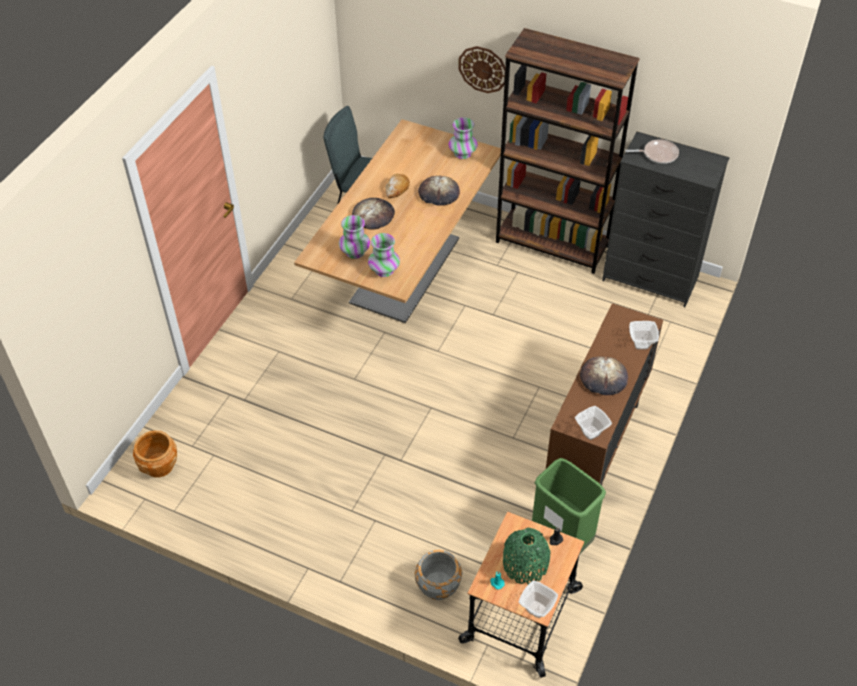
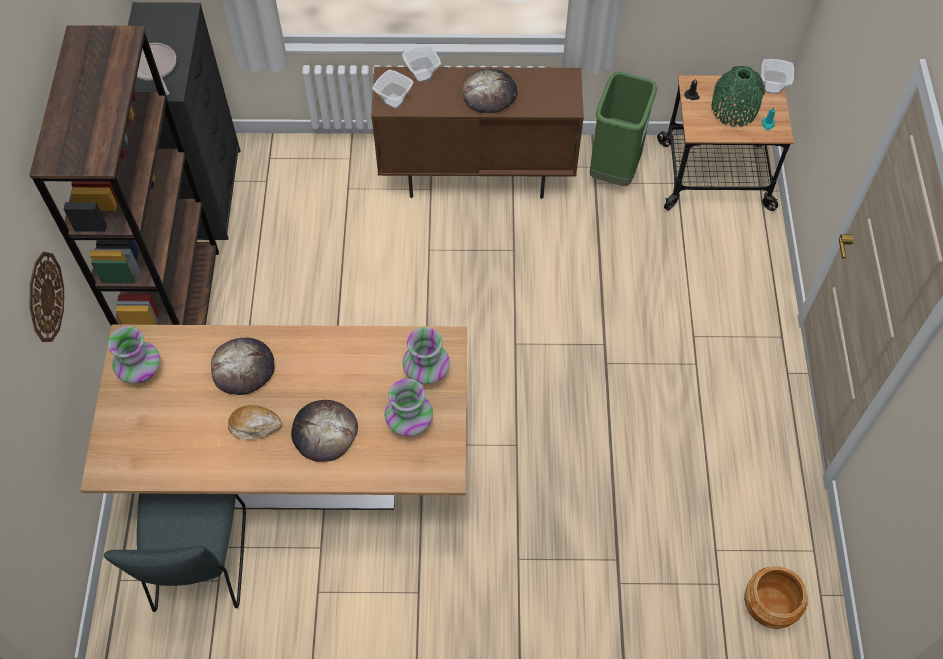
camera: 115 degrees left, 10 degrees up
(438, 586) = (730, 250): grey planter -> none
(590, 432) = (568, 84): bowl -> bowl (394, 102)

